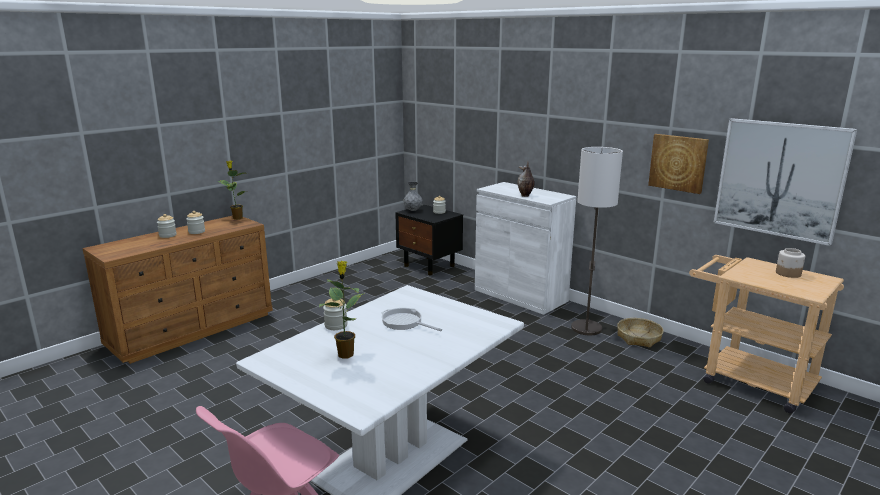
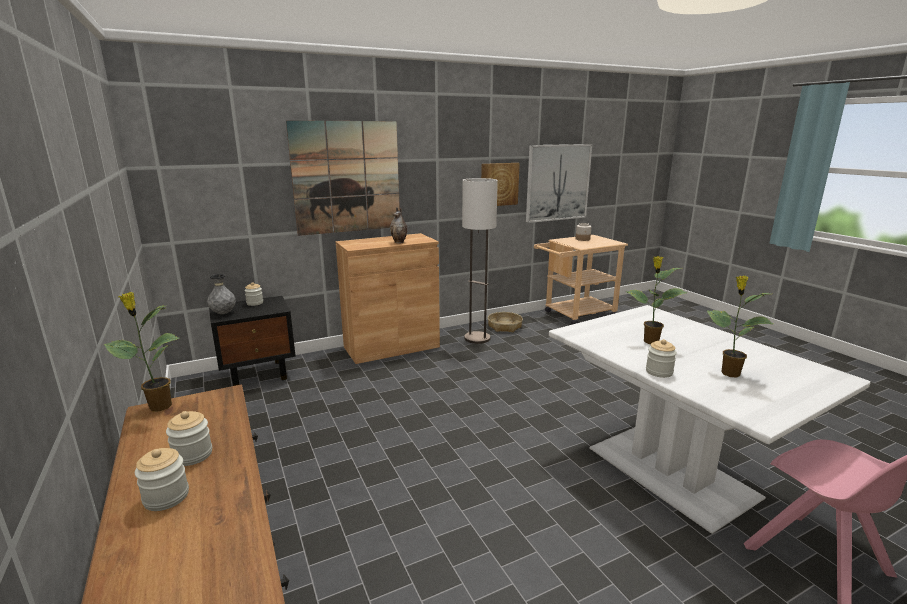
camera: 70 degrees left, 0 degrees up
(404, 322) = (650, 341): frying pan -> potted plant
(519, 127) = (347, 177): none -> picture
(520, 295) = (391, 347): white cabinet -> brown cabinet

